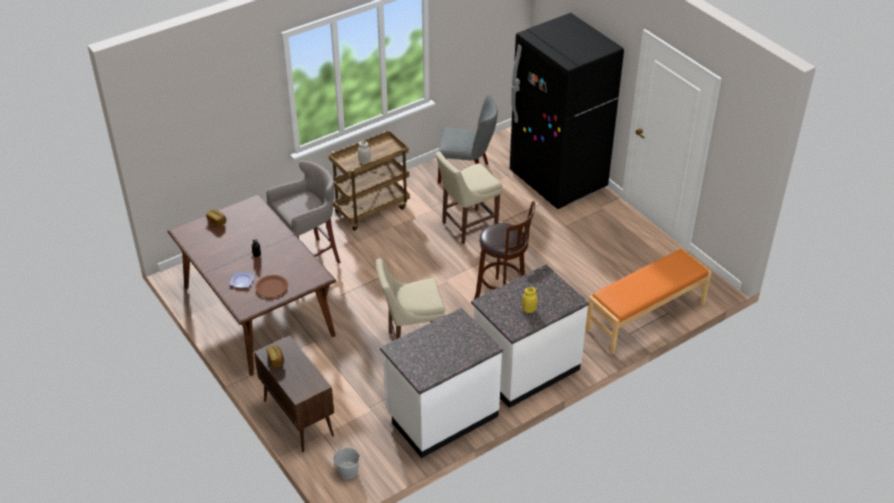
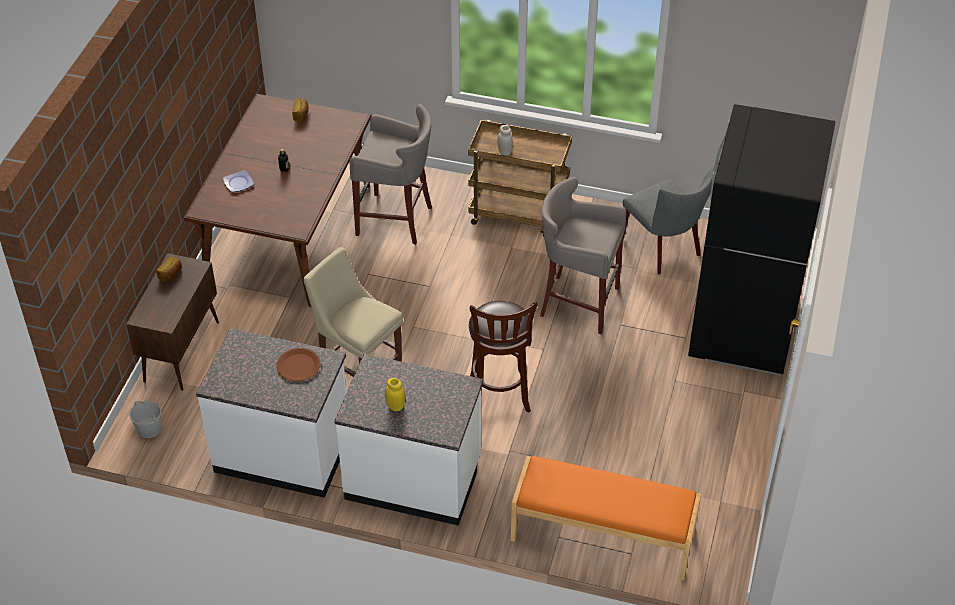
camera: 50 degrees right, 5 degrees up
(272, 287) = (251, 207): brown plate -> brown plate (298, 365)
(467, 227) = (577, 302): beige chair -> grey stool

